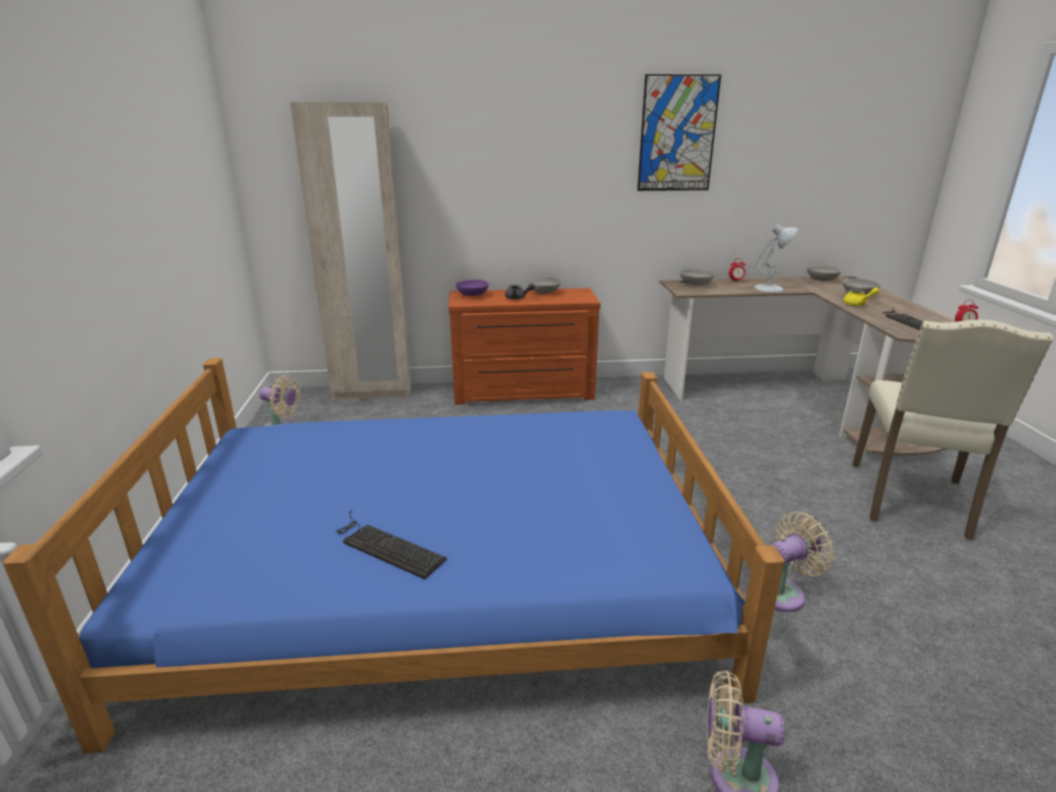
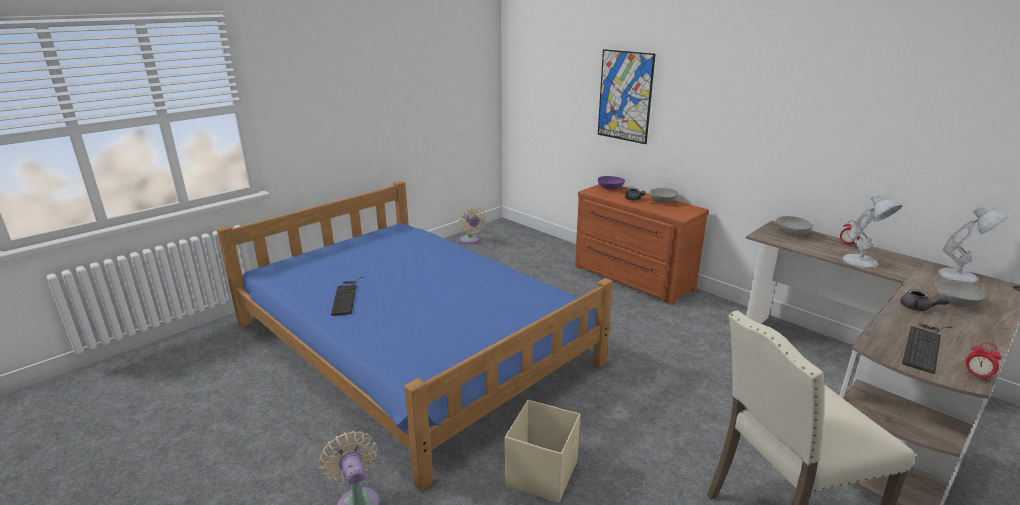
camera: 50 degrees right, 0 degrees up
(372, 393) = (544, 240): beige wardrobe -> none
(677, 134) = (810, 82): picture -> picture (625, 96)
(783, 593) = (543, 473): beige fan -> beige storage box
(821, 280) = (960, 276): grey bowl -> white table lamp
(858, 304) = (918, 308): yellow teapot -> grey teapot

